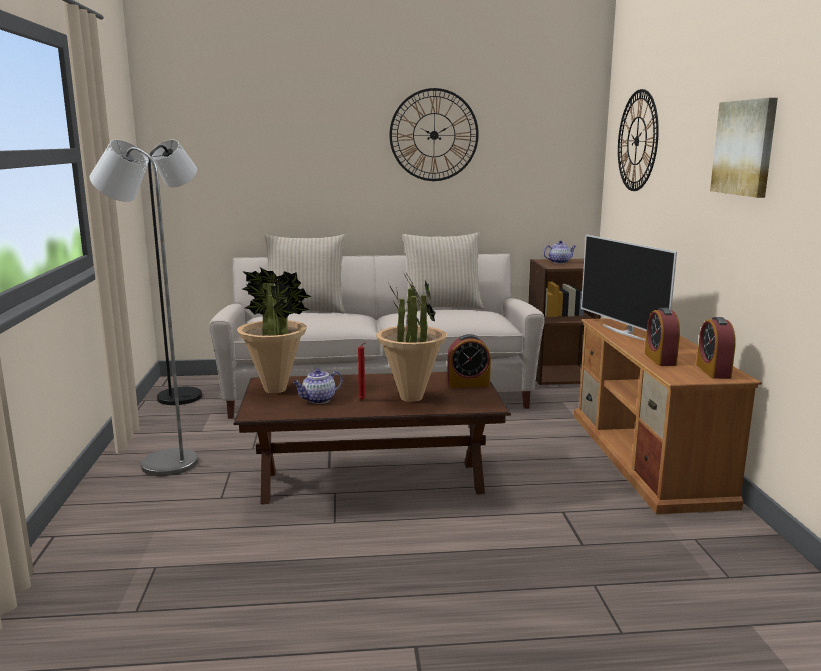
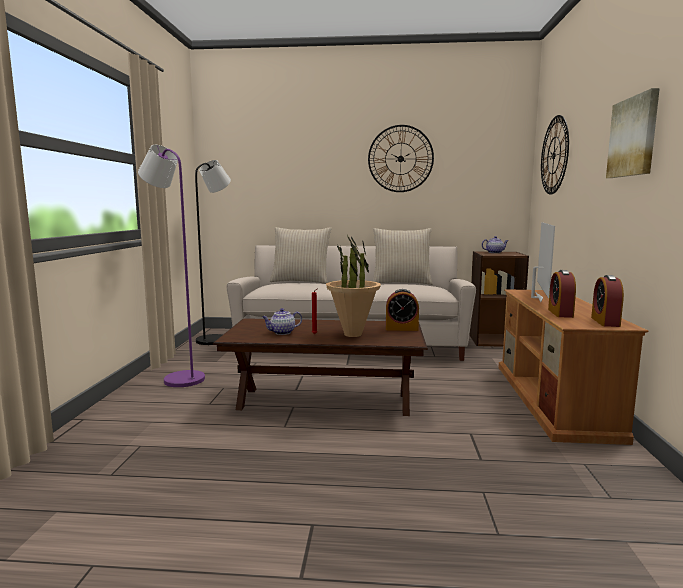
camera: 10 degrees right, 5 degrees down
(160, 462) = (179, 378): grey floor lamp -> purple floor lamp
(275, 389) = (255, 325): potted plant -> none
(625, 332) = (536, 297): television -> television turned 150 degrees counterclockwise

